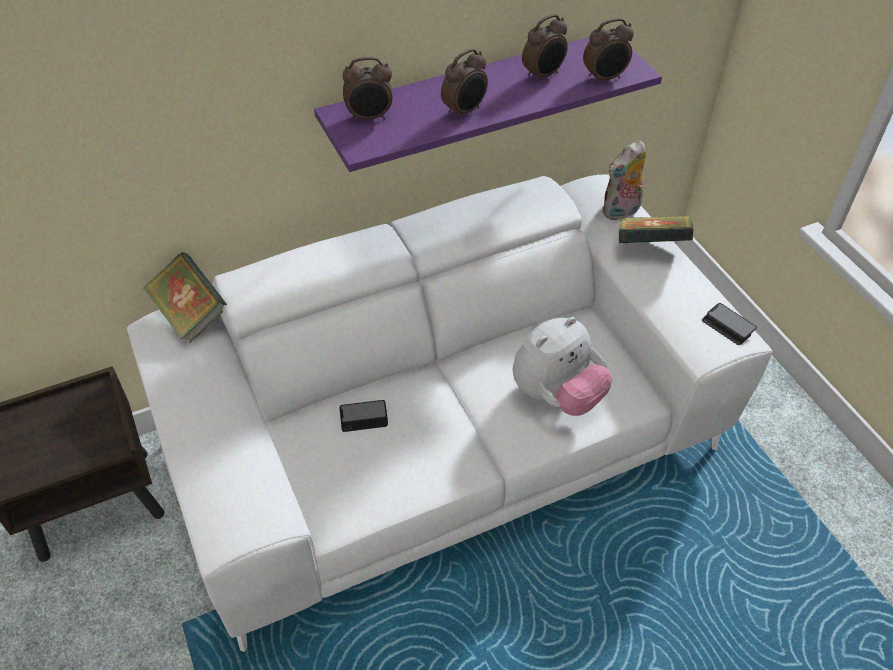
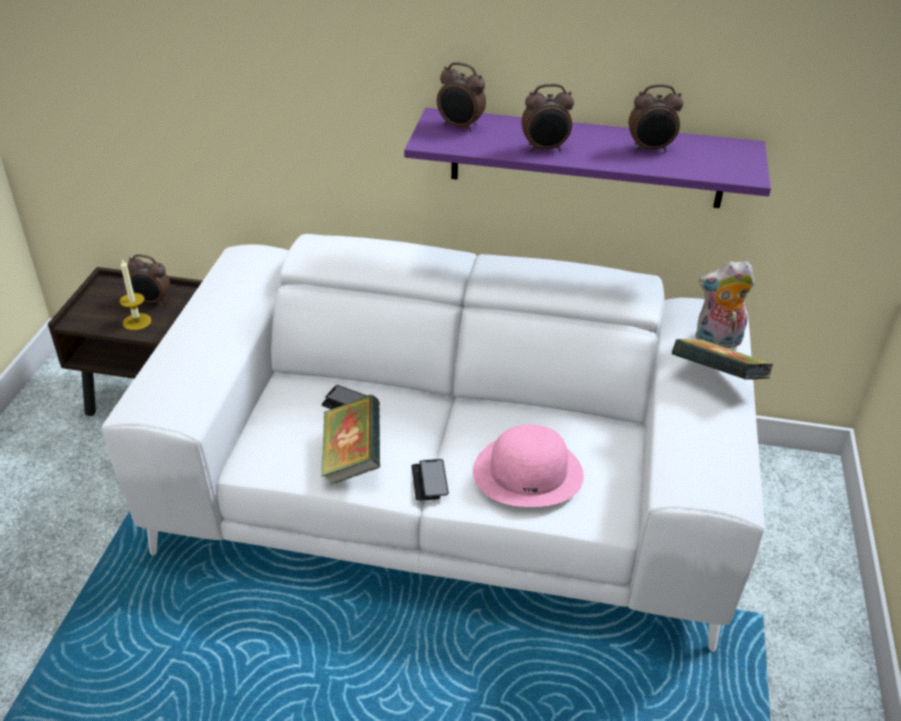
camera: 35 degrees right, 10 degrees down
(79, 447) = (137, 321): none -> candle
(191, 314) = (271, 256): book -> book (352, 458)
(557, 395) = (528, 472): plush toy -> pink hat
(605, 78) = (707, 170): alarm clock -> alarm clock (152, 301)
(728, 325) = (729, 478): phone -> phone (429, 481)

